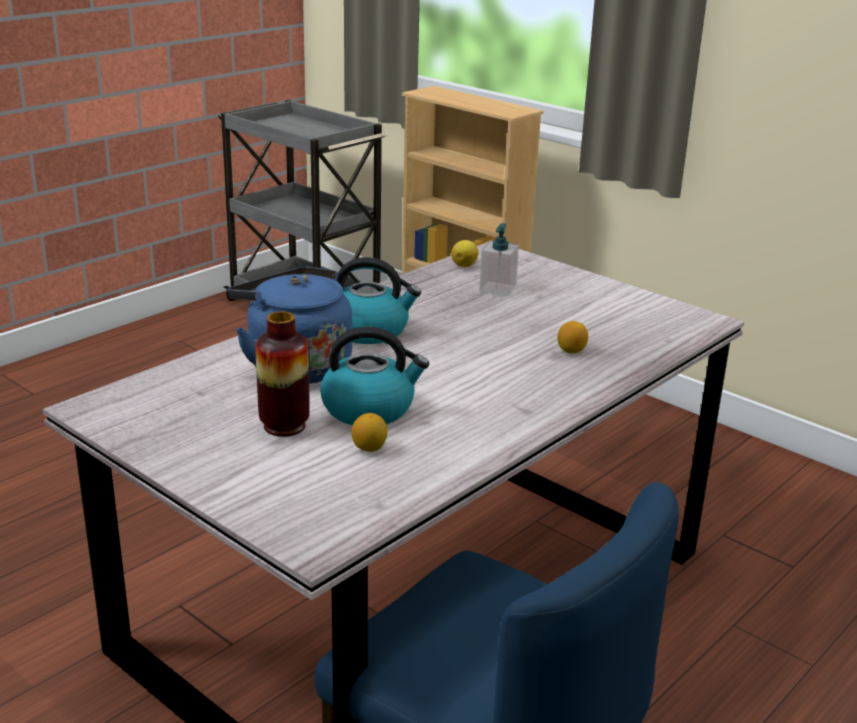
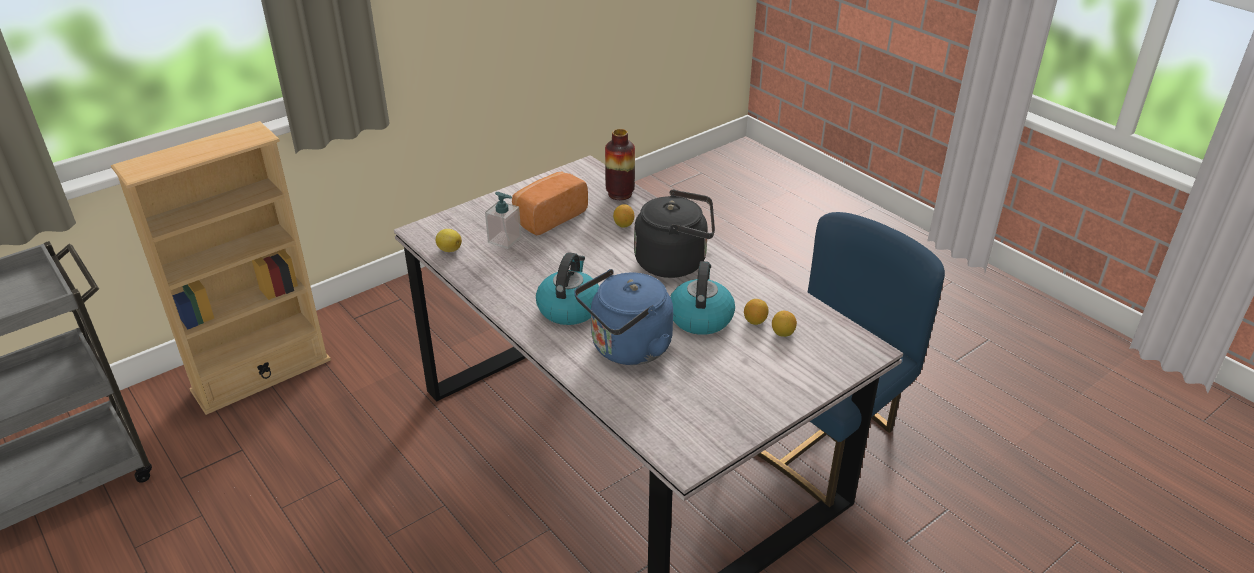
camera: 80 degrees left, 10 degrees up
(284, 426) = (723, 357): vase -> vase (620, 194)
(344, 470) = (783, 333): none -> lemon
(495, 388) = (675, 262): none -> black kettle
(562, 307) = (548, 217): none -> bread

